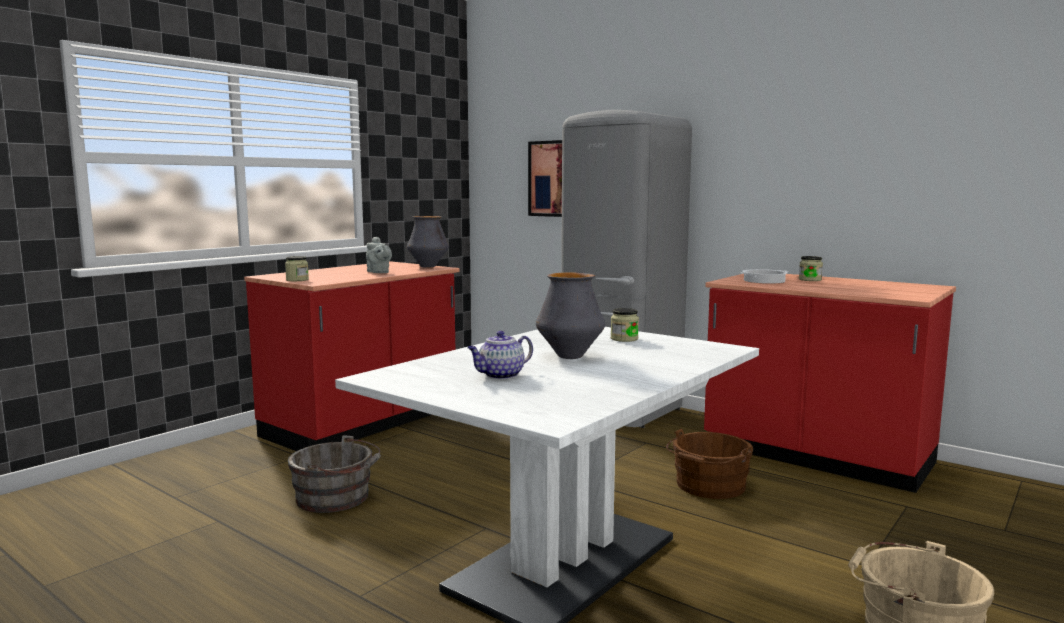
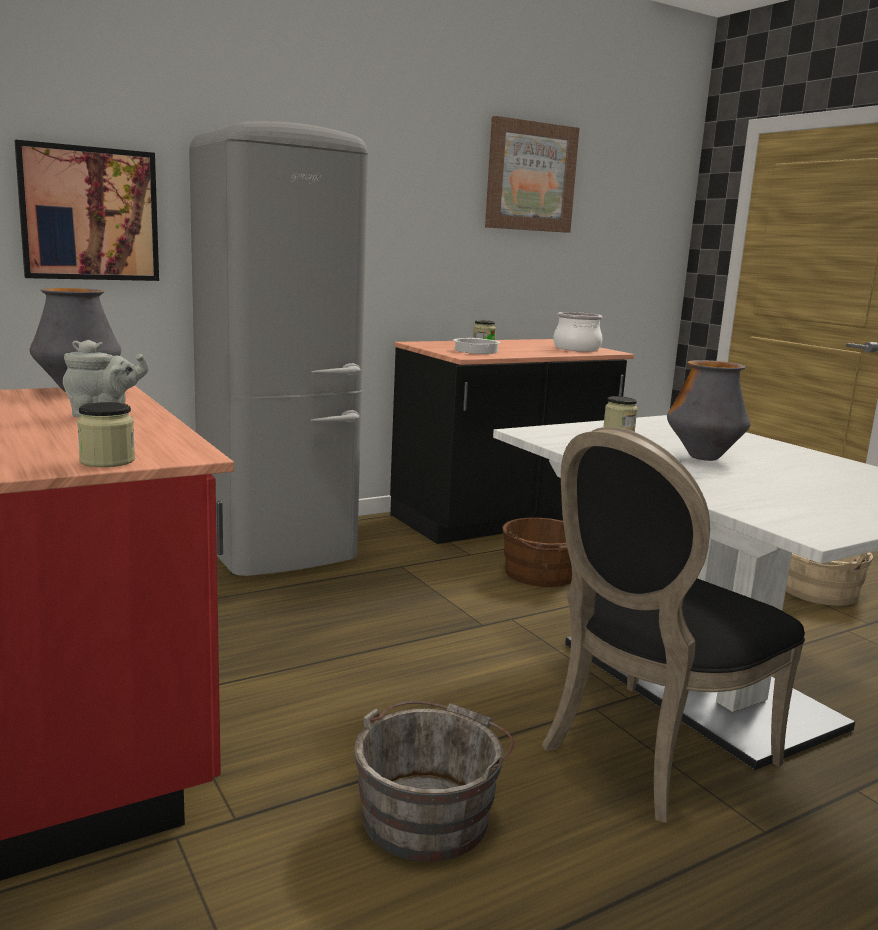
camera: 70 degrees left, 5 degrees up
(435, 550) = (647, 754): none -> black chair
(500, 375) = (798, 488): teapot -> none
(816, 456) = (501, 519): red counter -> black counter
(890, 291) = (576, 349): none -> cooking pot
(918, 112) = (530, 177): none -> picture

